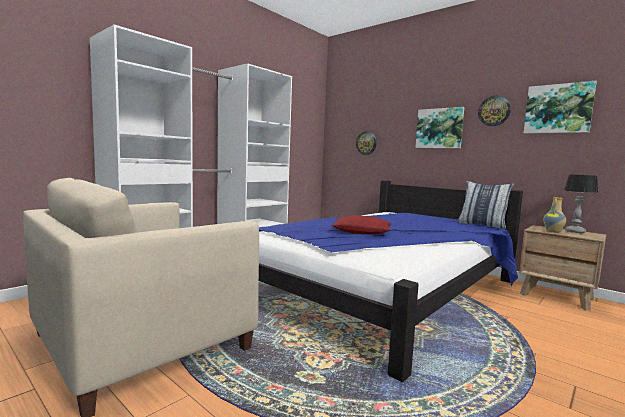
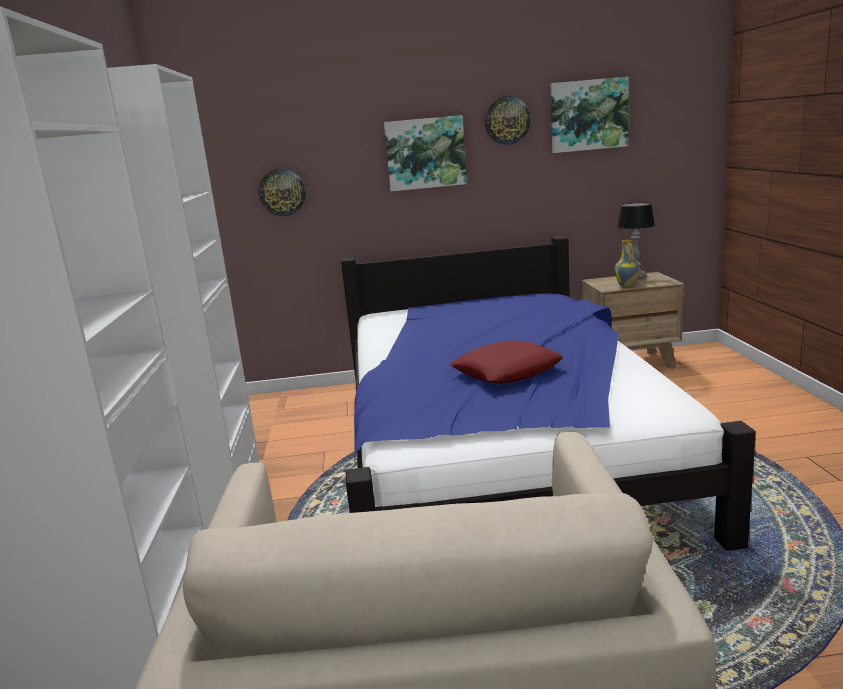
camera: 45 degrees left, 10 degrees up
(482, 225) = (548, 299): pillow -> none

